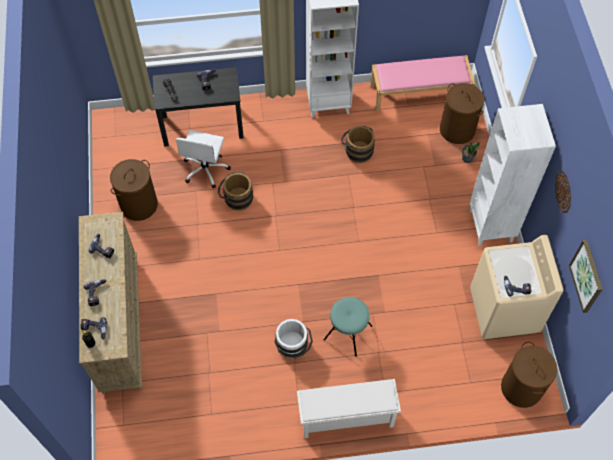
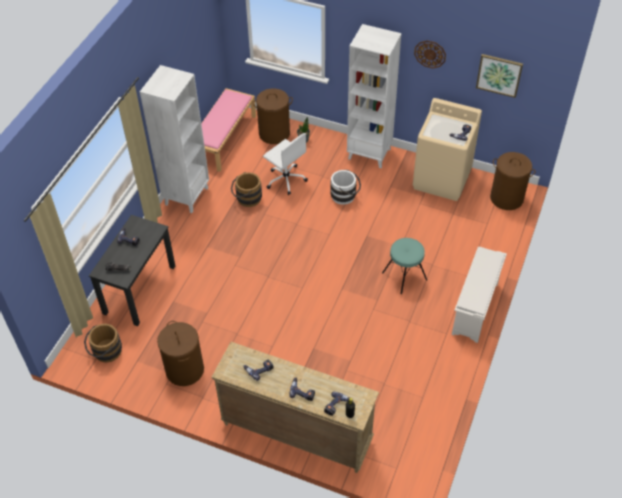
camera: 60 degrees left, 10 degrees down
(206, 169) = (186, 305): white office chair -> white office chair (285, 179)
(236, 198) = (231, 296): brown bucket -> brown bucket (105, 352)
(293, 347) = (396, 316): white bucket -> white bucket (345, 196)

